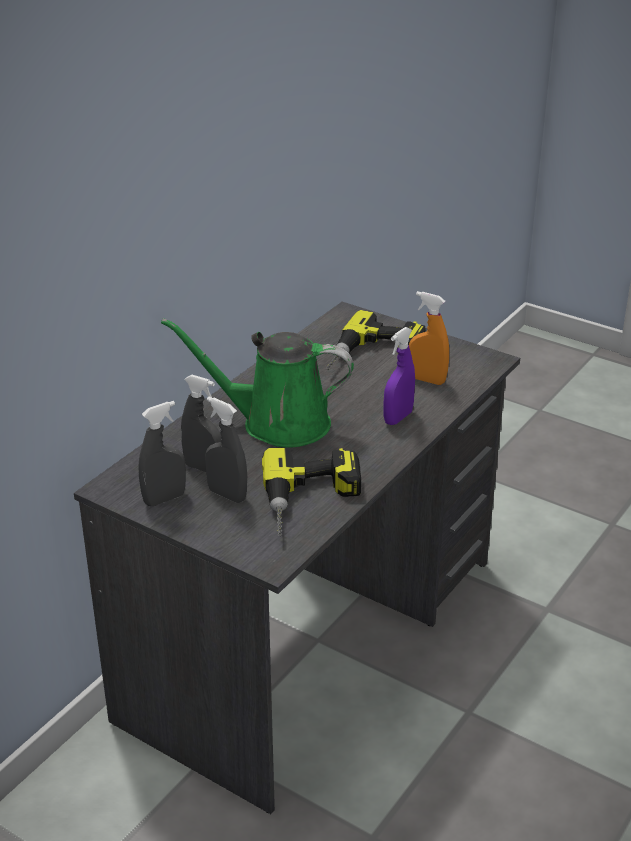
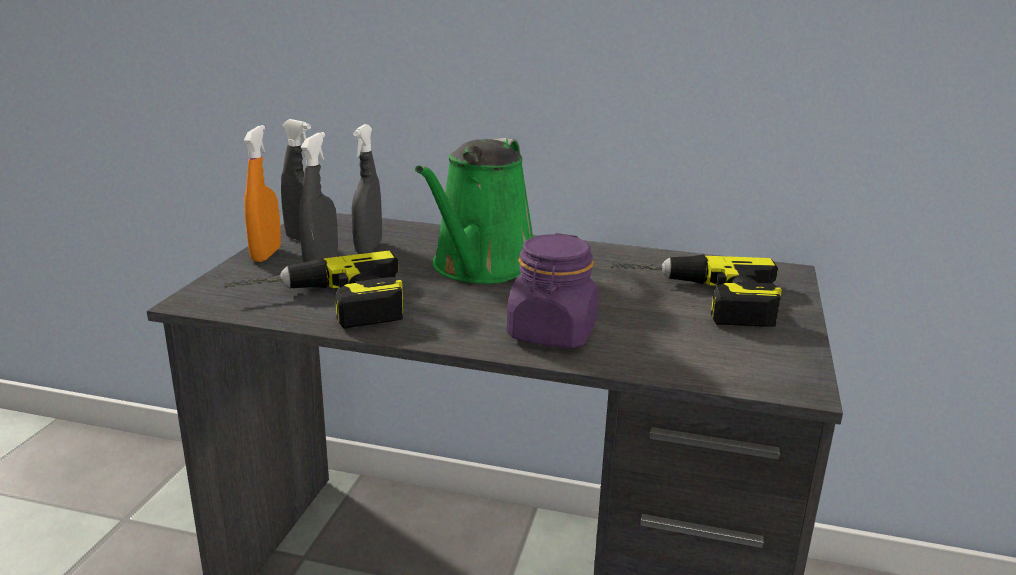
camera: 70 degrees right, 10 degrees down
(277, 423) = (481, 268): green watering can -> green watering can turned 150 degrees counterclockwise
(398, 418) = (552, 333): purple spray bottle -> purple jar
(427, 380) = (674, 341): orange spray bottle -> orange spray bottle (266, 254)

